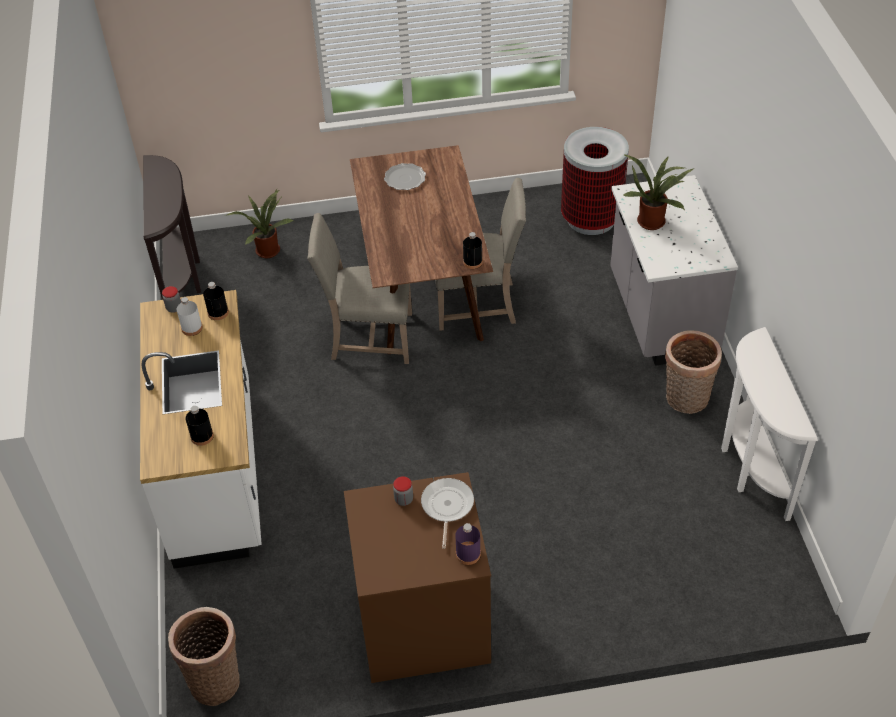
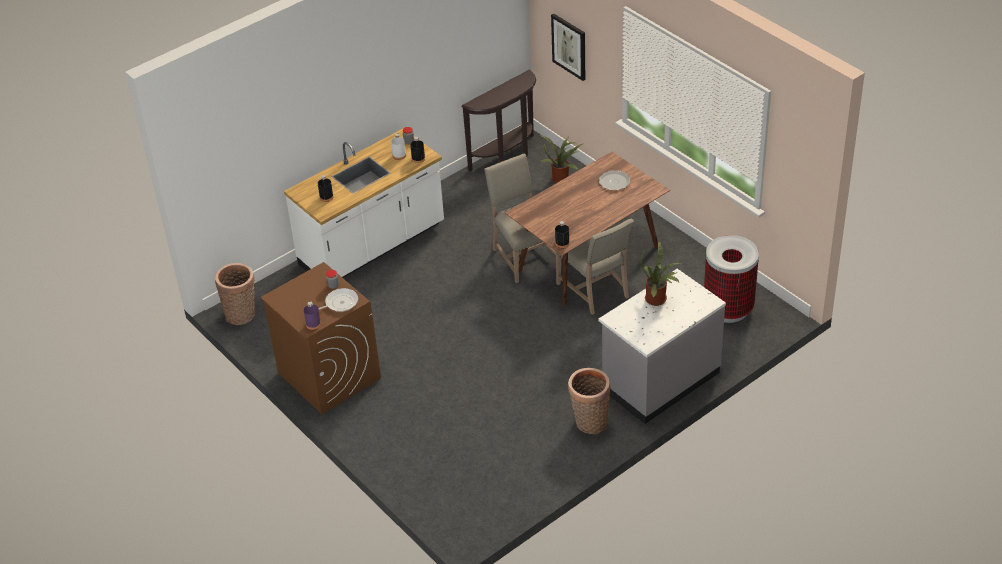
camera: 60 degrees right, 5 degrees down
(208, 79) = (569, 46): none -> picture
(749, 468) = (553, 474): white console table -> none

